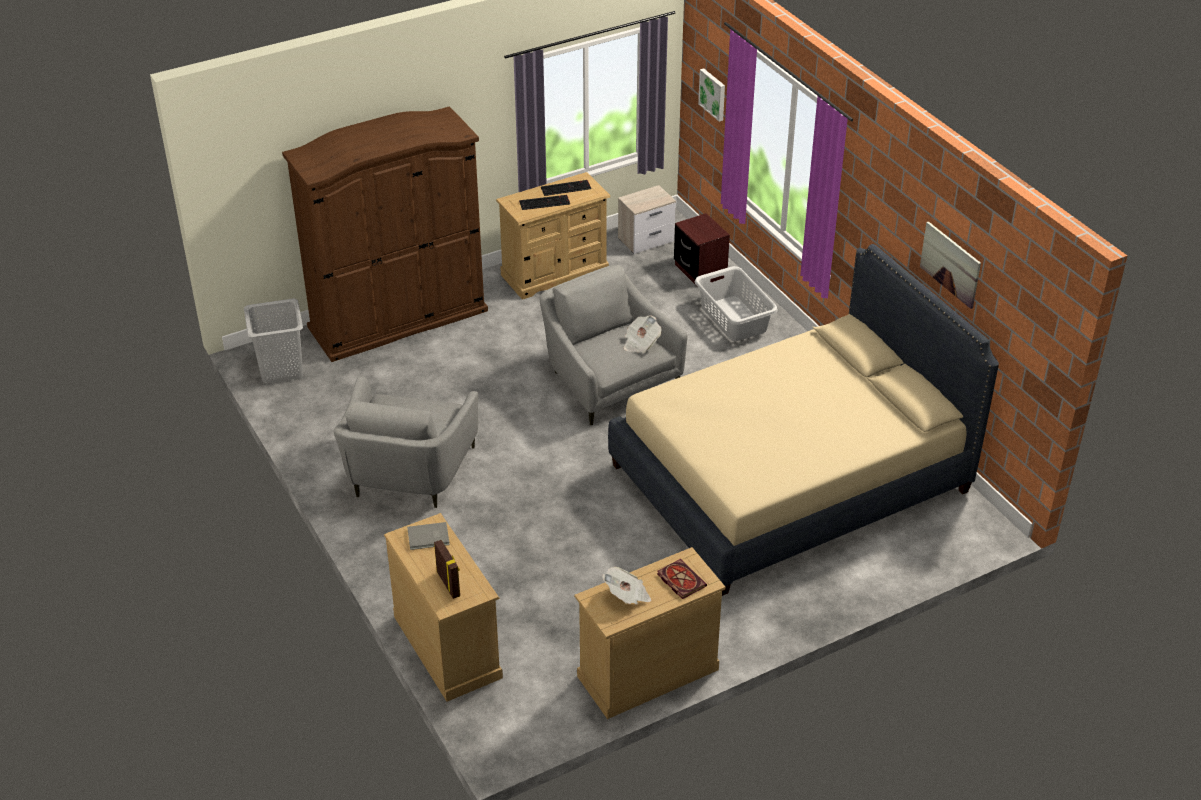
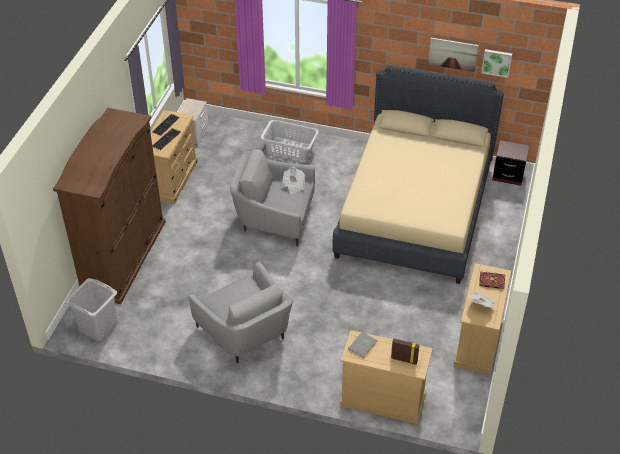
camera: 45 degrees left, 5 degrees up
(700, 271) = (242, 134): brown nightstand -> brown nightstand (508, 176)
(713, 94) = (213, 28): picture -> picture (496, 62)

